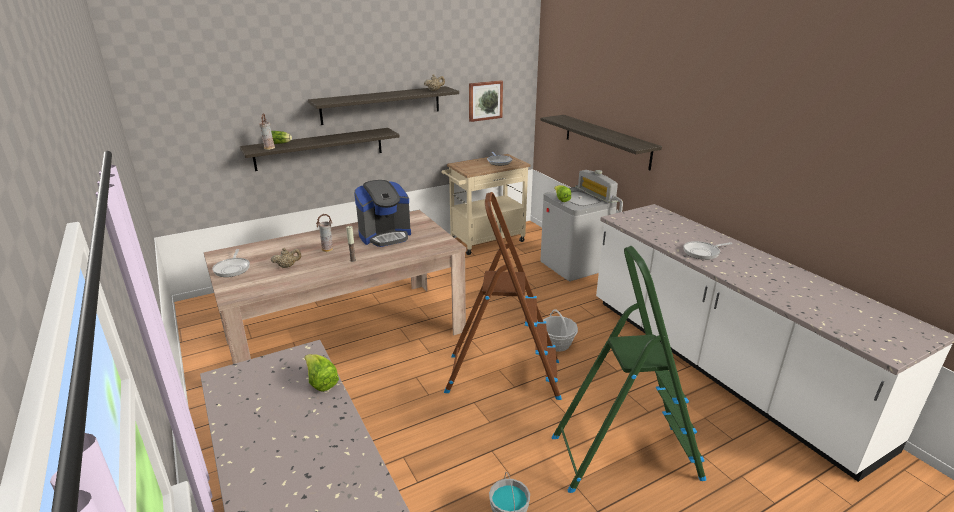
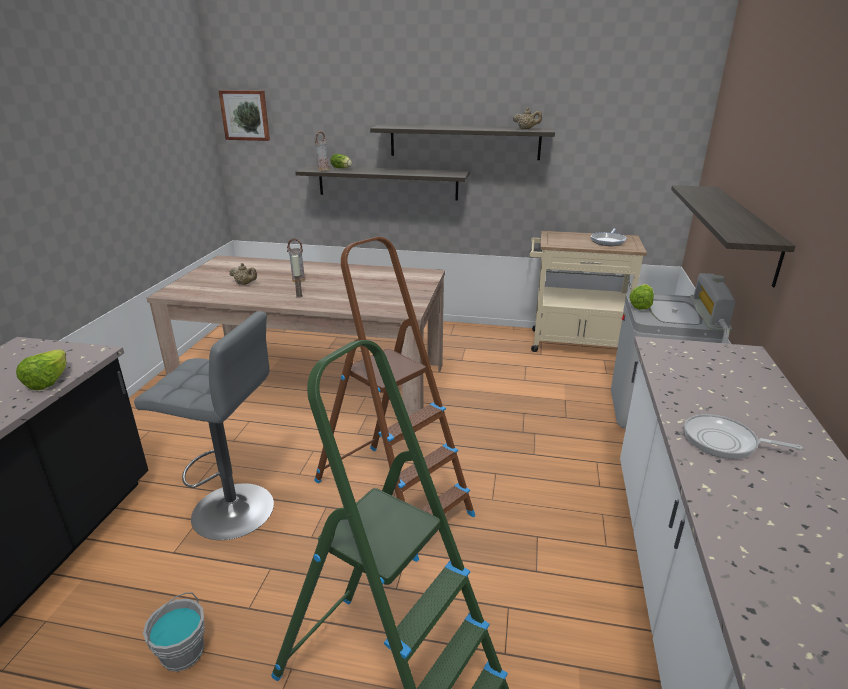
camera: 40 degrees right, 0 degrees up
(232, 268) = (209, 273): frying pan -> none
(385, 236) = (366, 284): coffee machine -> none
(419, 438) = (233, 511): none -> grey stool
(485, 100) = (612, 155): picture -> picture (245, 115)
(557, 344) = (502, 494): basket -> none

